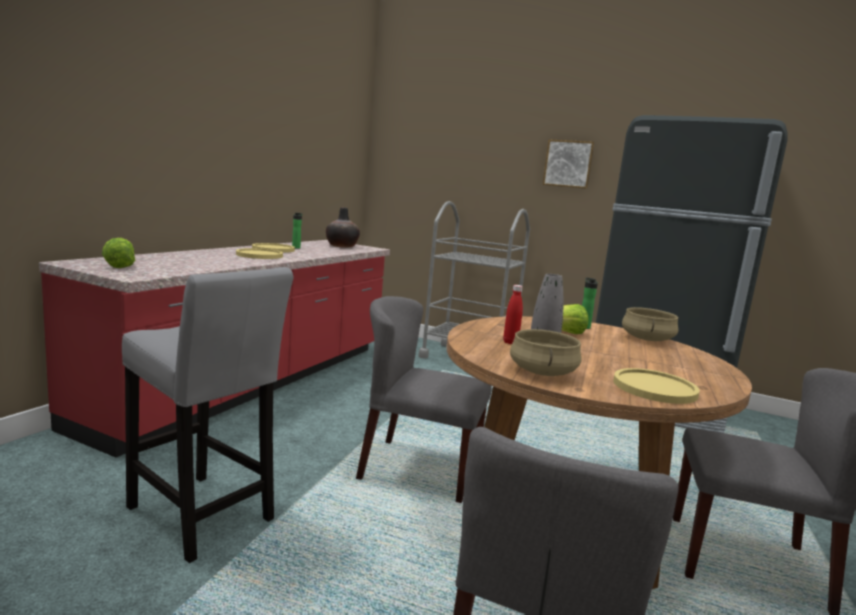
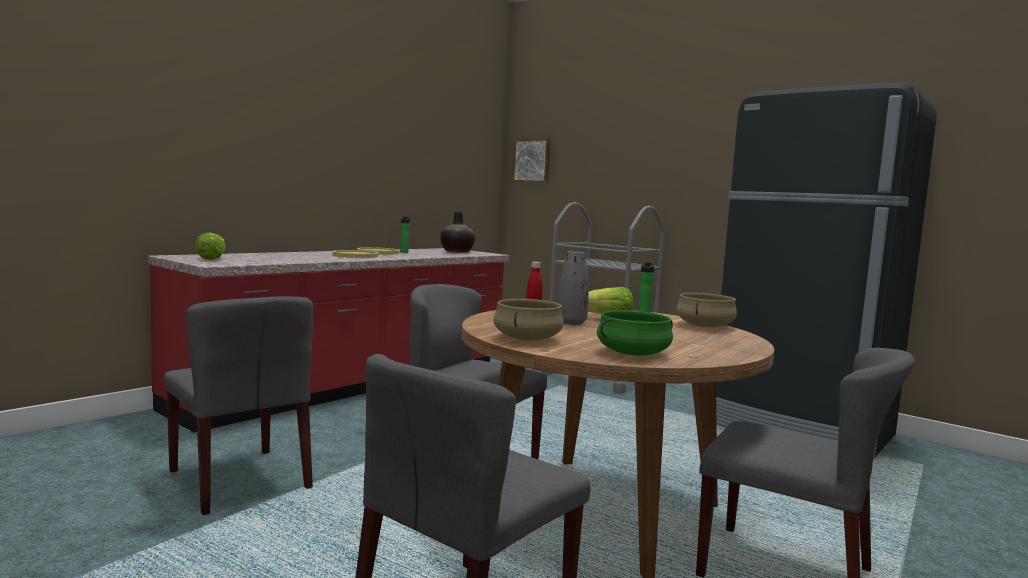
camera: 15 degrees right, 5 degrees down
(203, 518) = (240, 479): grey stool -> grey chair
(568, 164) = (704, 154): picture -> picture (532, 160)
(654, 388) = (633, 354): yellow plate -> green cooking pot

